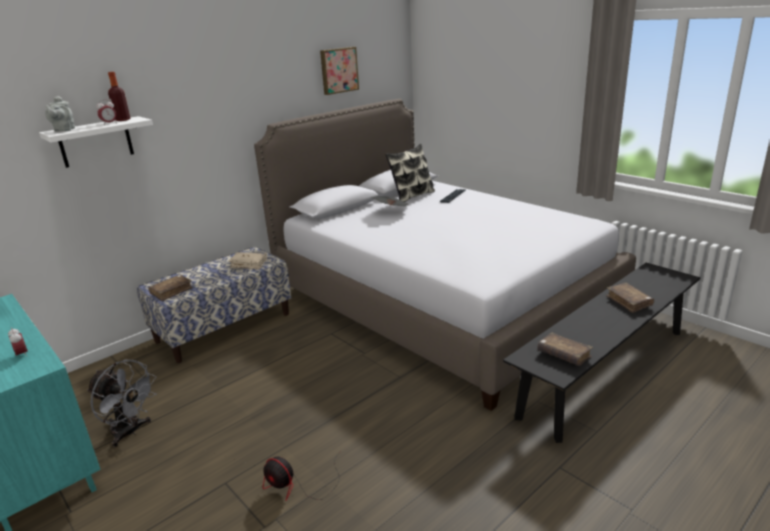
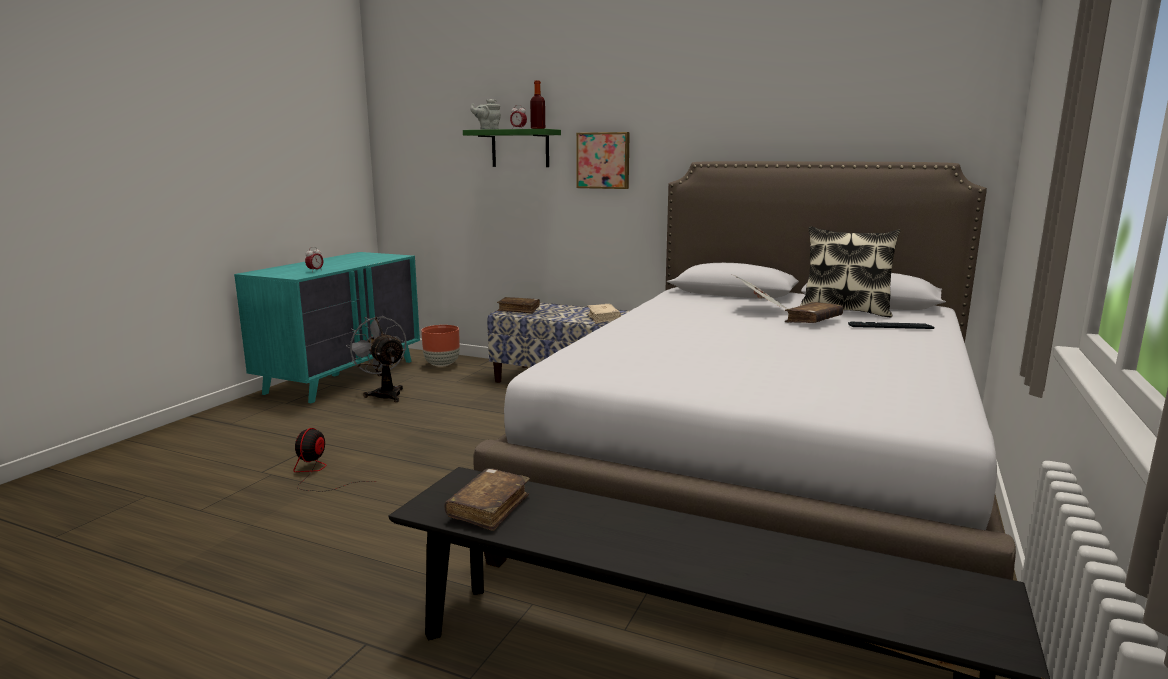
camera: 65 degrees right, 10 degrees down
(86, 387) = (441, 365): none -> brown planter
(96, 142) = (520, 148): white shelf -> green shelf
(130, 432) = (384, 394): grey fan -> grey fan turned 135 degrees clockwise
(338, 70) = (841, 105): picture -> picture (603, 160)
(629, 302) = (753, 562): brown book -> brown book (813, 321)

